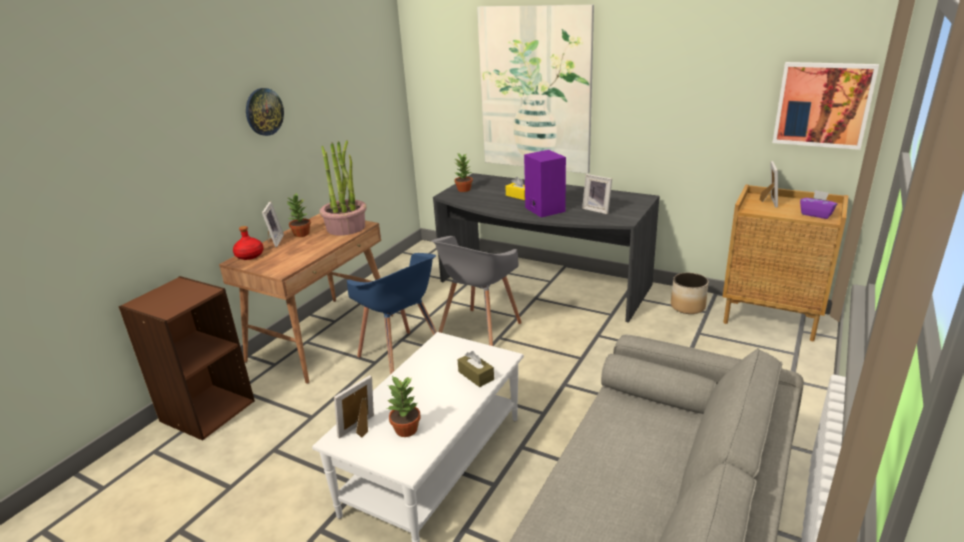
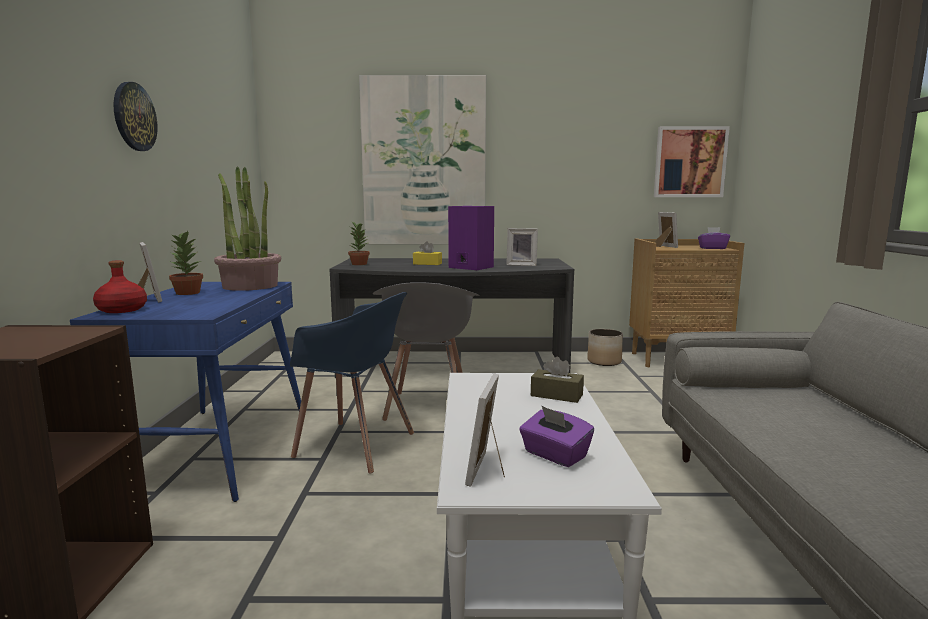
camera: 30 degrees left, 15 degrees down
(322, 337) = (216, 449): brown desk -> blue desk
(406, 430) = (554, 455): potted plant -> purple tissue box

